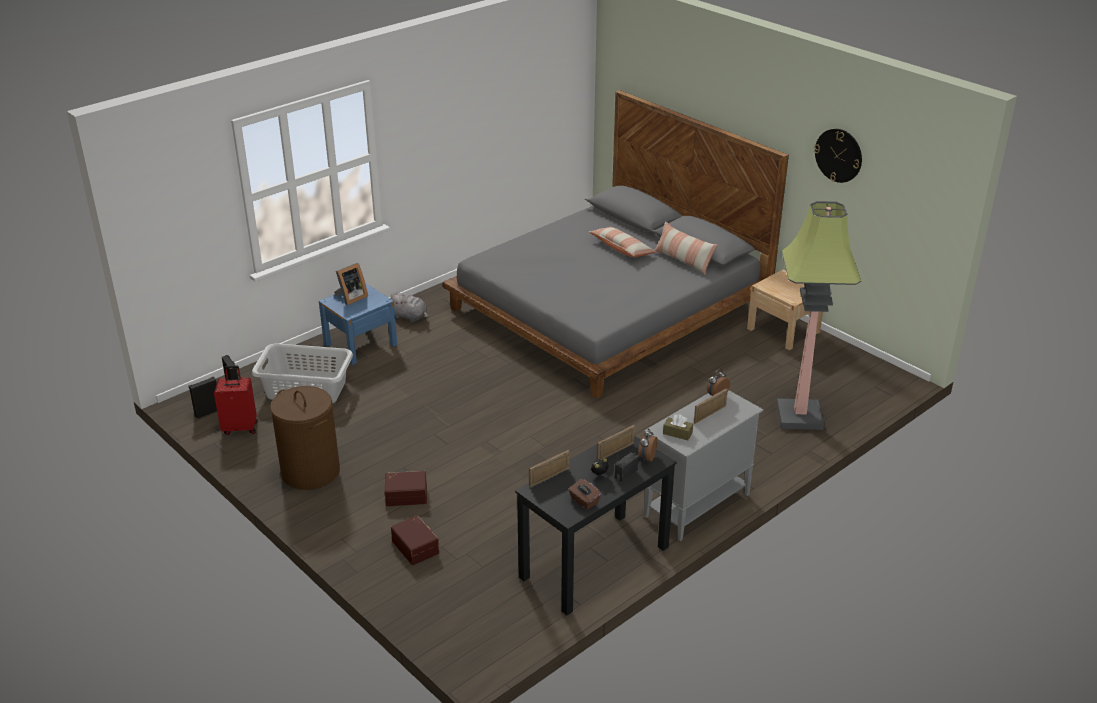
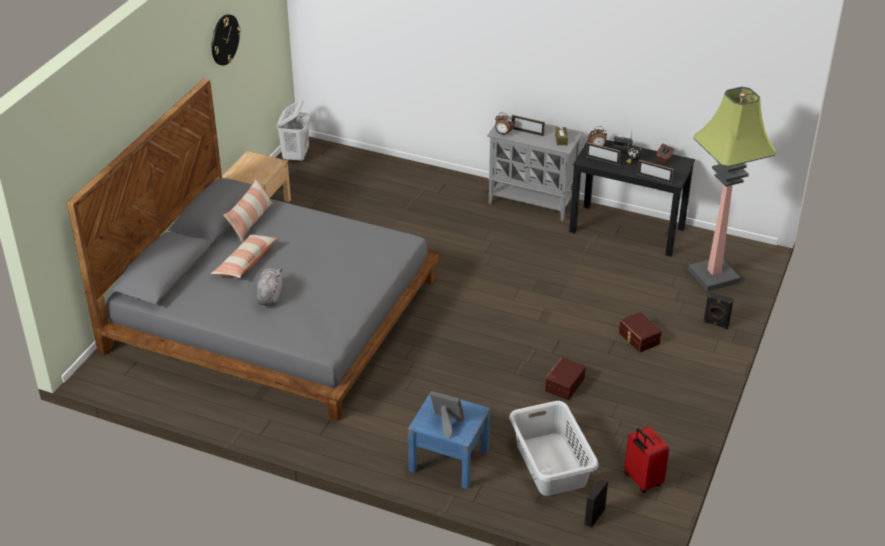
camera: 115 degrees left, 5 degrees up
(207, 412) = (640, 518): black speaker -> black speaker (715, 324)
(310, 472) = (659, 404): brown laundry basket -> none
(410, 317) = (372, 445): grey plush toy -> grey plush toy (270, 295)
(416, 546) = (686, 311): brown storage box -> brown storage box (563, 384)
(800, 417) = (388, 179): floor lamp -> floor lamp (713, 275)
(876, 370) = (296, 156): none -> white laundry basket

